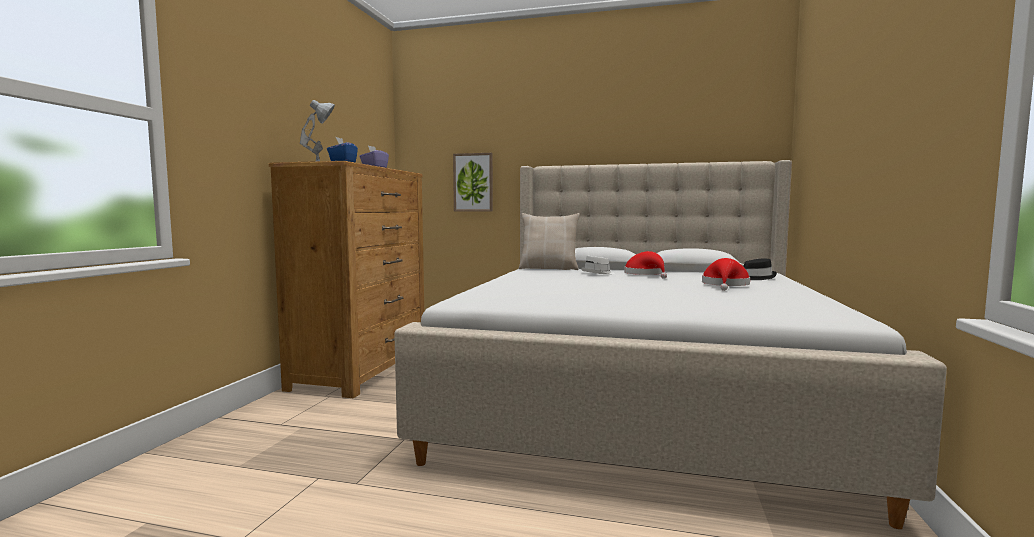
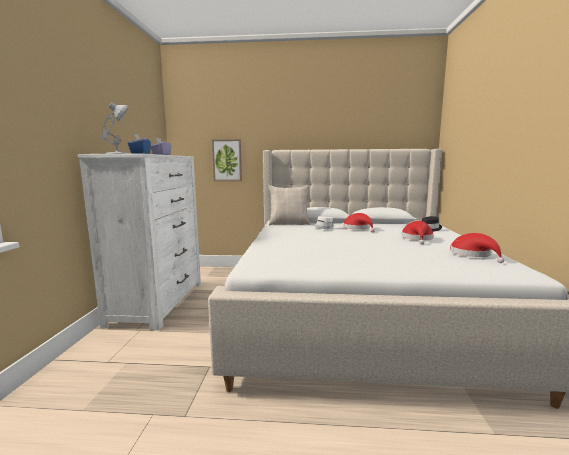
camera: 10 degrees left, 5 degrees up
(362, 370) = (159, 302): brown dresser -> white dresser
(791, 301) = (473, 254): none -> red hat

